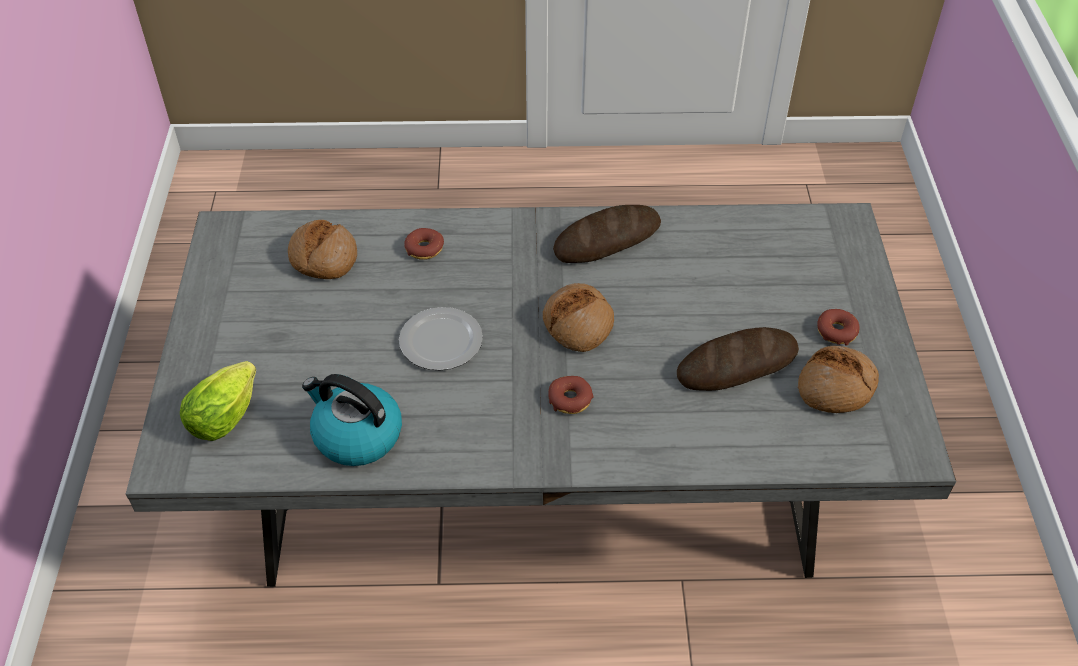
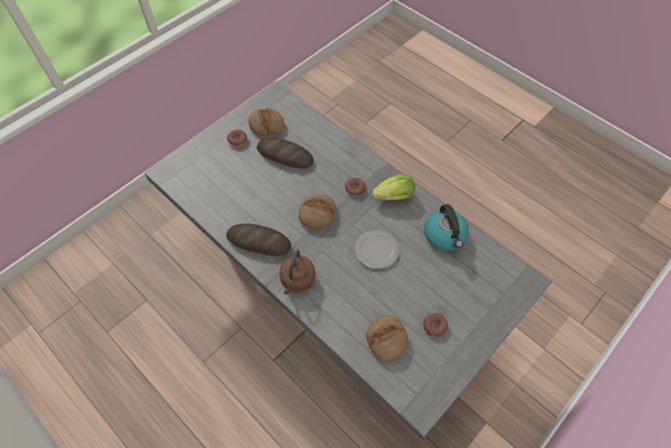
camera: 135 degrees left, 10 degrees up
(227, 414) = (489, 286): lettuce -> lettuce (391, 197)
(424, 249) = (337, 304): donut -> donut (434, 326)
(503, 237) = (297, 281): none -> brown kettle

